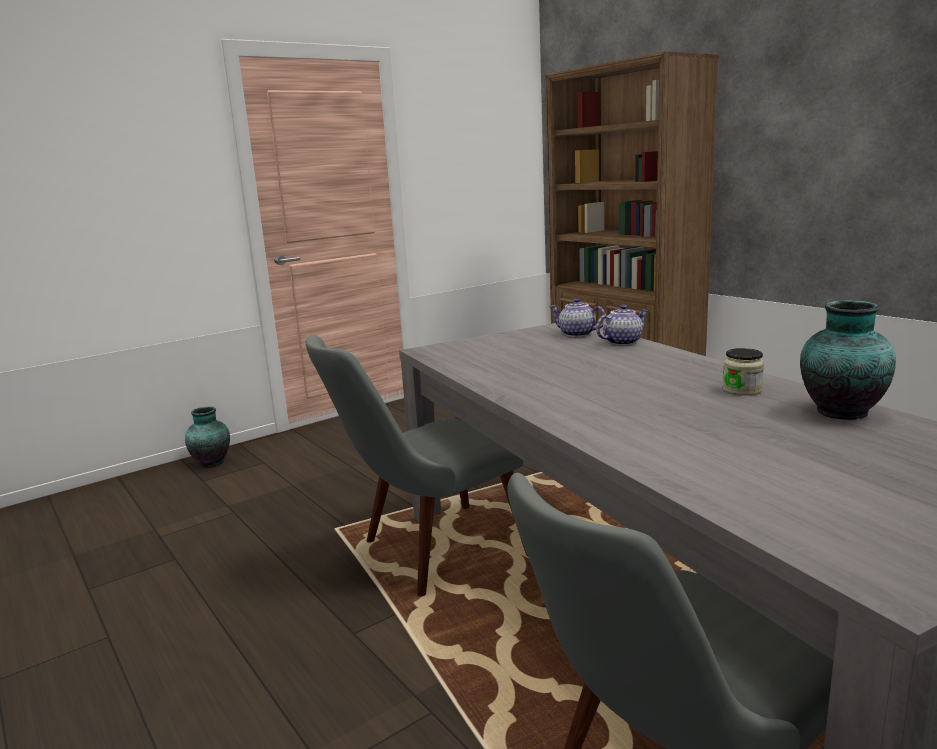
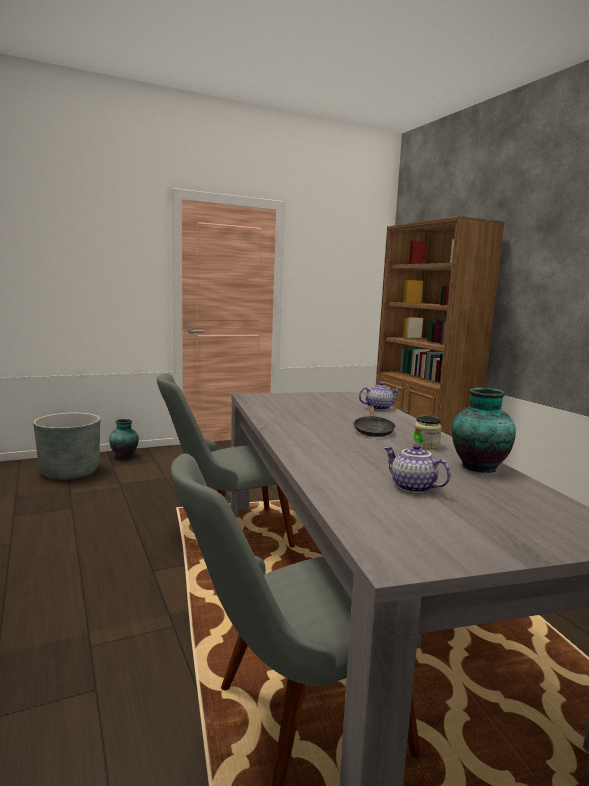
camera: 10 degrees right, 5 degrees down
(140, 502) = (70, 472): none -> grey planter
(576, 334) = (353, 399): teapot -> teapot (412, 487)
(652, 379) = (373, 431): none -> black frying pan

